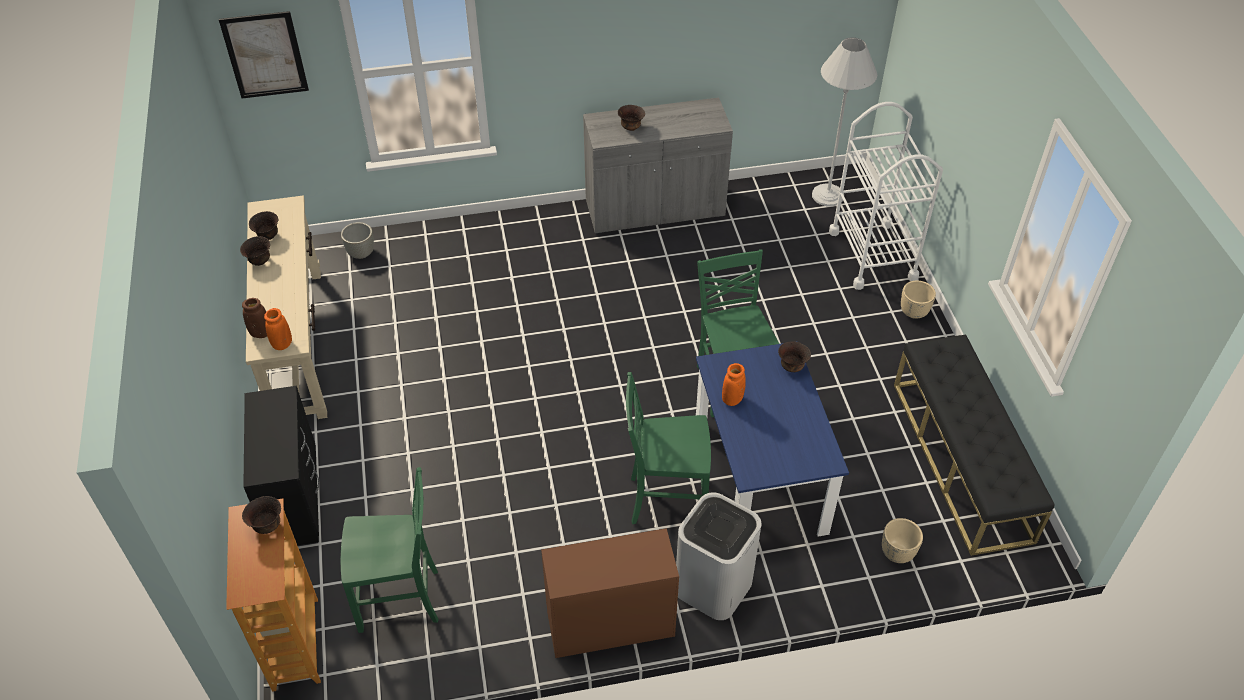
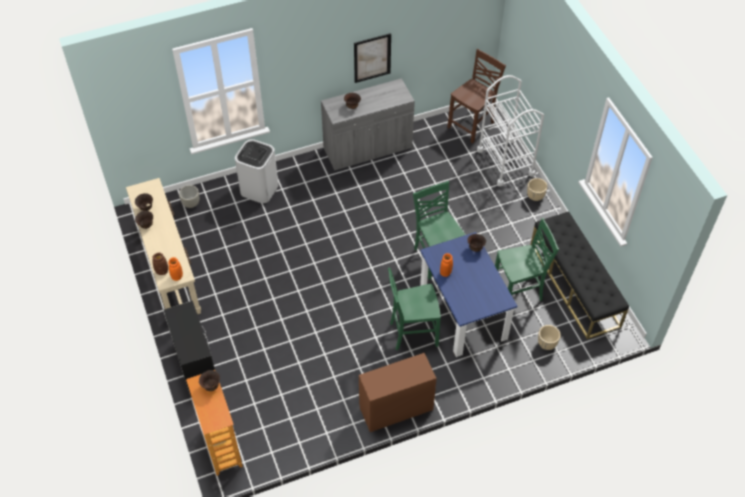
camera: 10 degrees left, 5 degrees up
(265, 55) = (130, 99): picture -> picture (372, 58)
(401, 599) = (275, 413): green chair -> green chair (518, 292)
(713, 585) = (448, 378): white trash can -> white trash can (259, 188)
(828, 195) = (472, 125): white floor lamp -> brown chair

